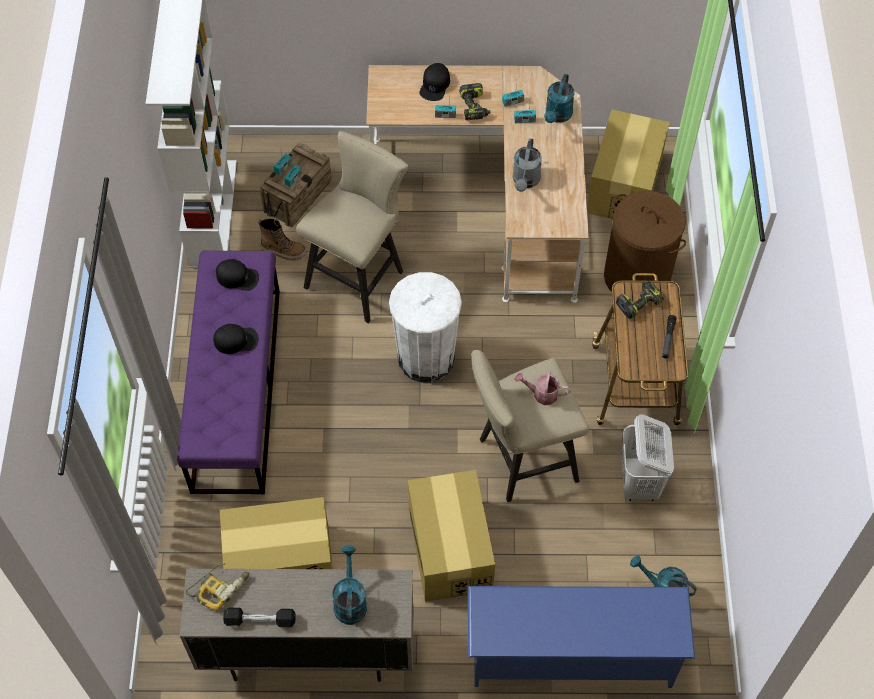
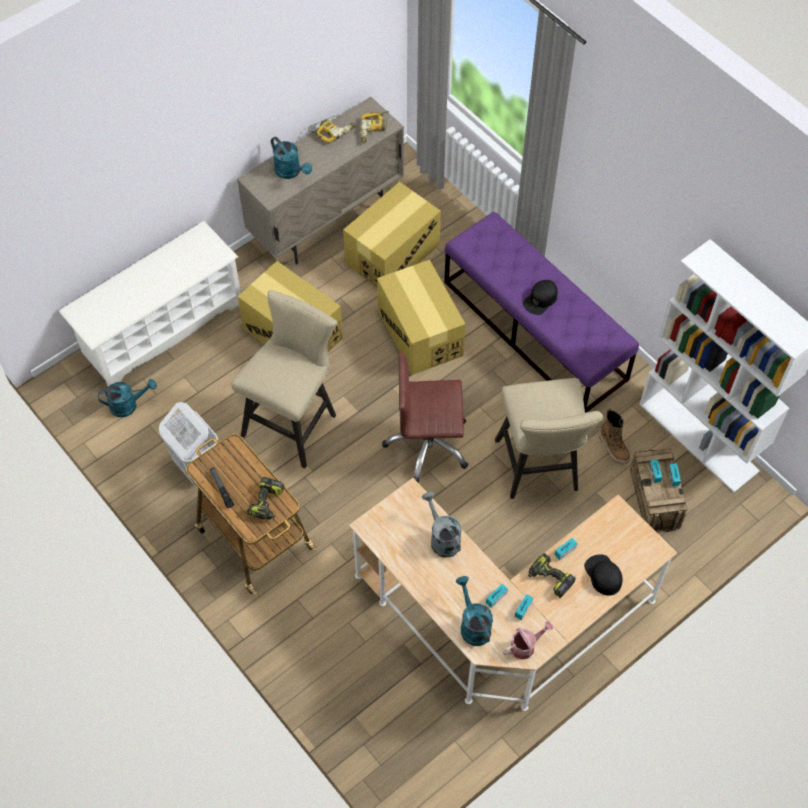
camera: 140 degrees right, 0 degrees up
(237, 277) = (590, 340): black cap -> none
(260, 620) = (333, 130): black dumbbell -> power drill
(284, 251) = (613, 447): boot -> boot turned 90 degrees counterclockwise
(426, 358) = (428, 445): white trash can -> brown office chair
(541, 394) = (280, 375): watering can -> watering can (526, 646)
(571, 654) = (162, 327): blue shoe rack -> white shoe rack
(624, 185) = (405, 722): cardboard box -> cardboard box (420, 333)
(637, 276) = (324, 636): brown laundry basket -> none

